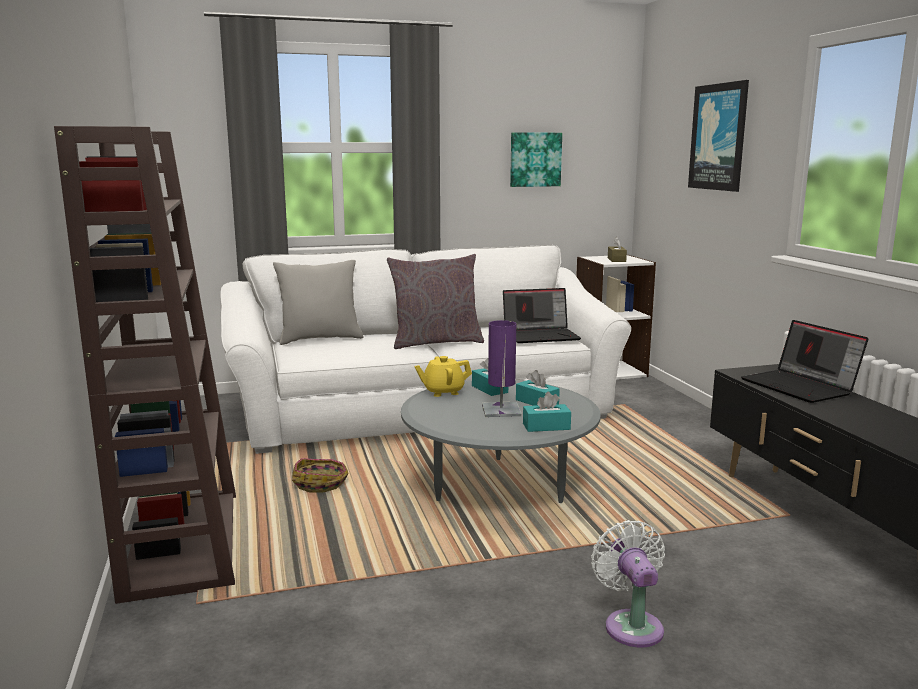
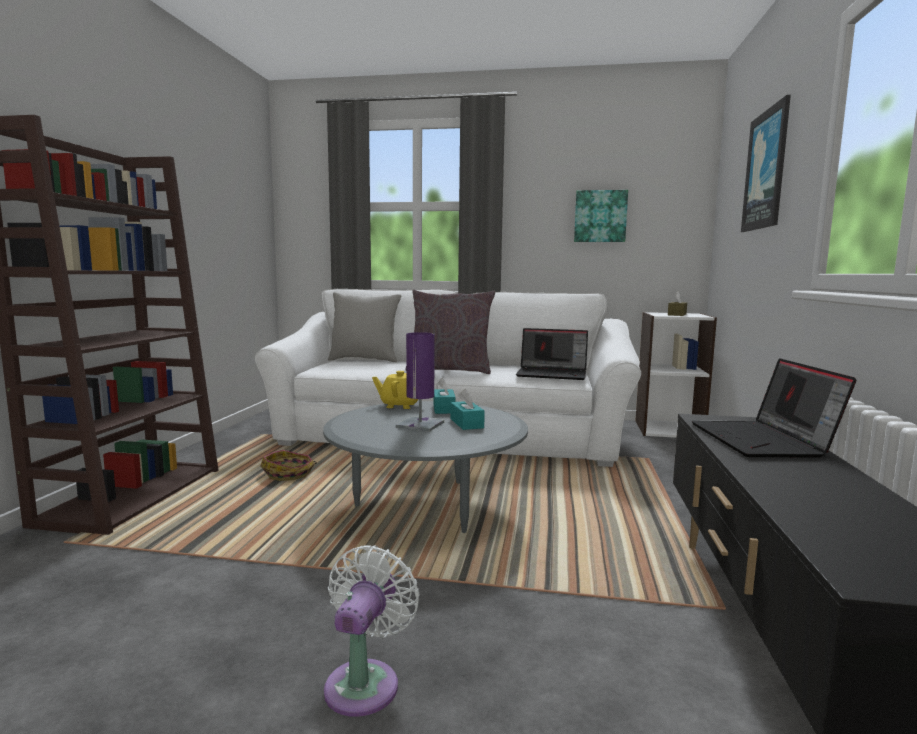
camera: 25 degrees right, 5 degrees down
(546, 426) = (435, 443): turquoise tissue box -> none

